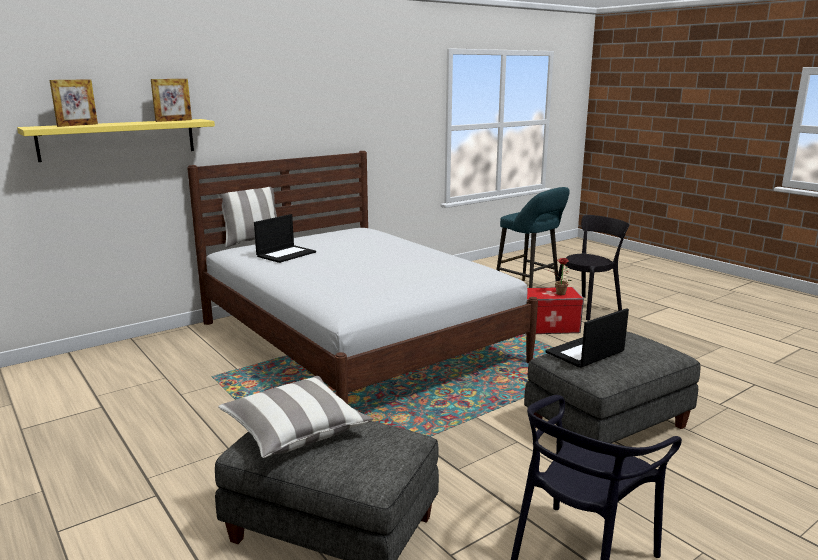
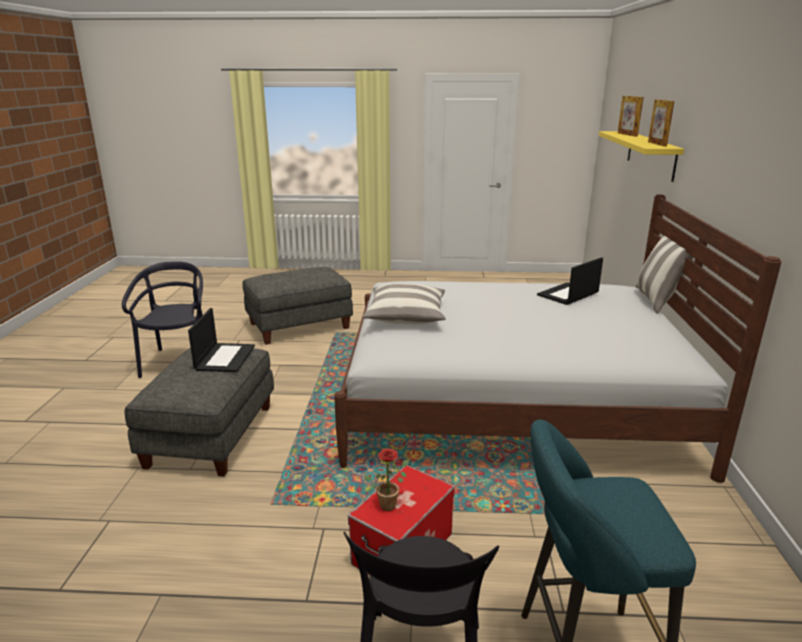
camera: 130 degrees right, 5 degrees up
(286, 254) = (568, 294): laptop -> laptop turned 60 degrees clockwise
(295, 431) = (313, 273): pillow -> pillow (406, 316)

